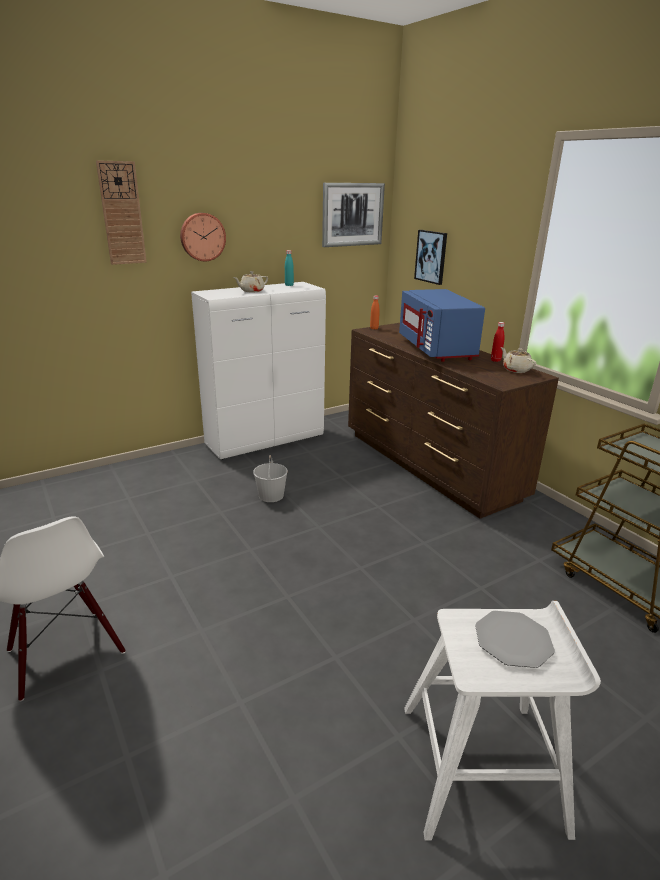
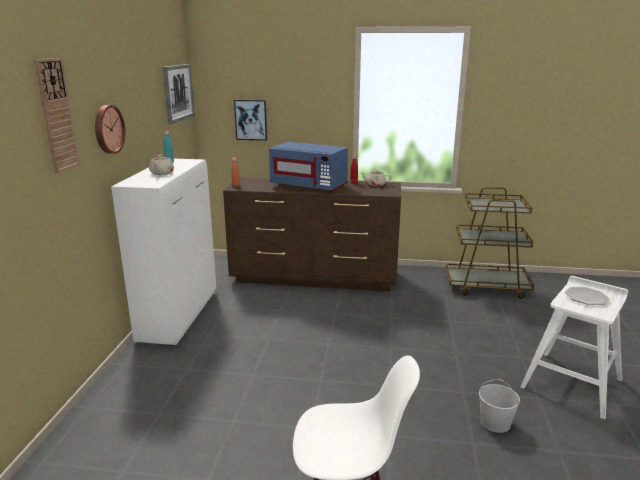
camera: 50 degrees left, 5 degrees down
(271, 495) = (263, 345): white bucket -> white bucket (494, 422)

